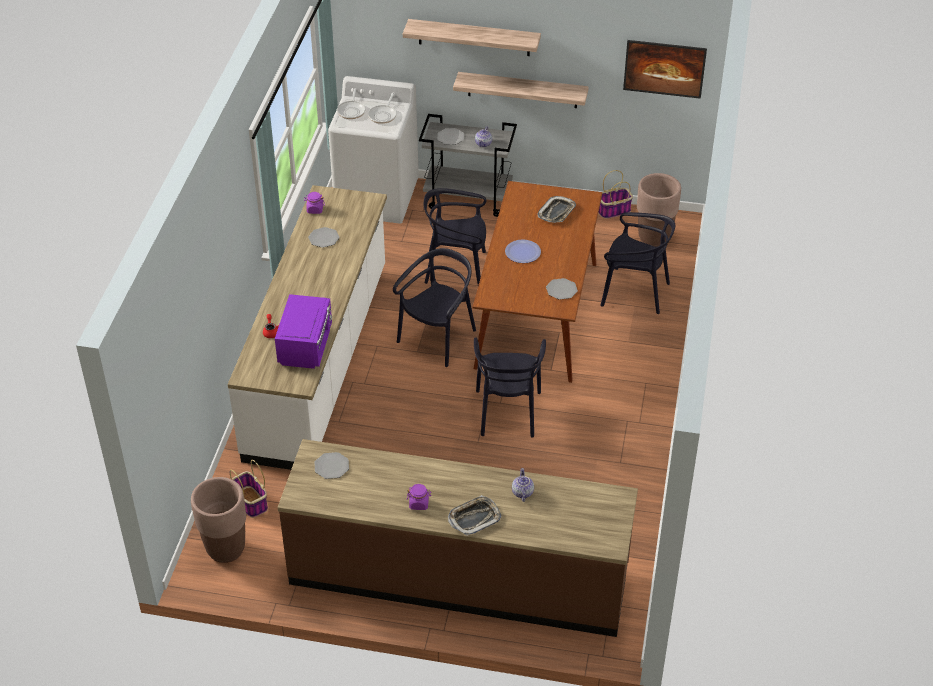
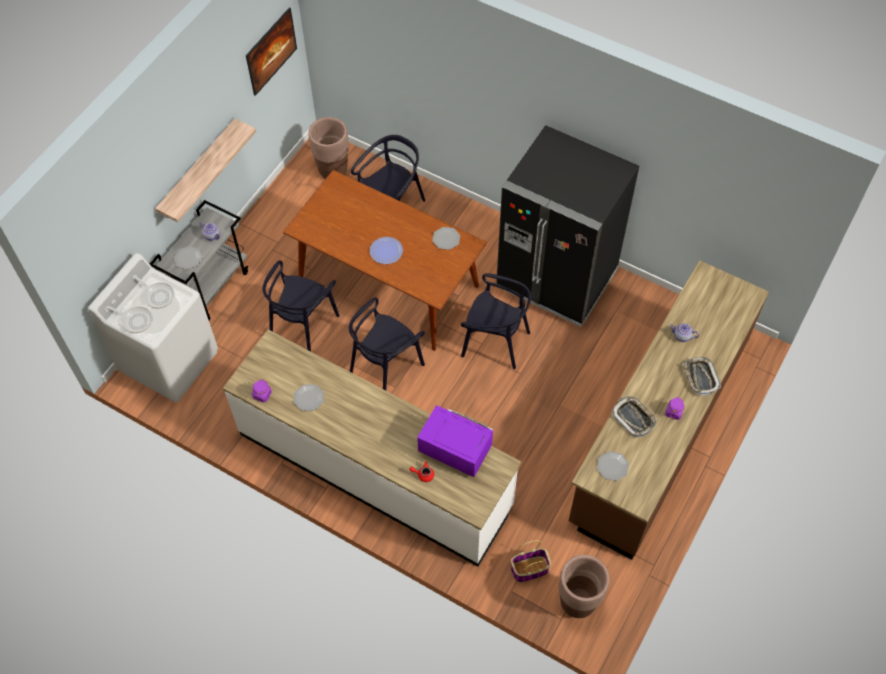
camera: 70 degrees left, 15 degrees up
(438, 338) = (385, 366): black chair -> black chair turned 105 degrees counterclockwise
(474, 37) = (155, 169): shelf -> none
(557, 212) = (345, 210): tray -> tray (634, 418)
(613, 211) = (284, 186): basket -> none
(615, 443) = (556, 279): none -> black fridge

